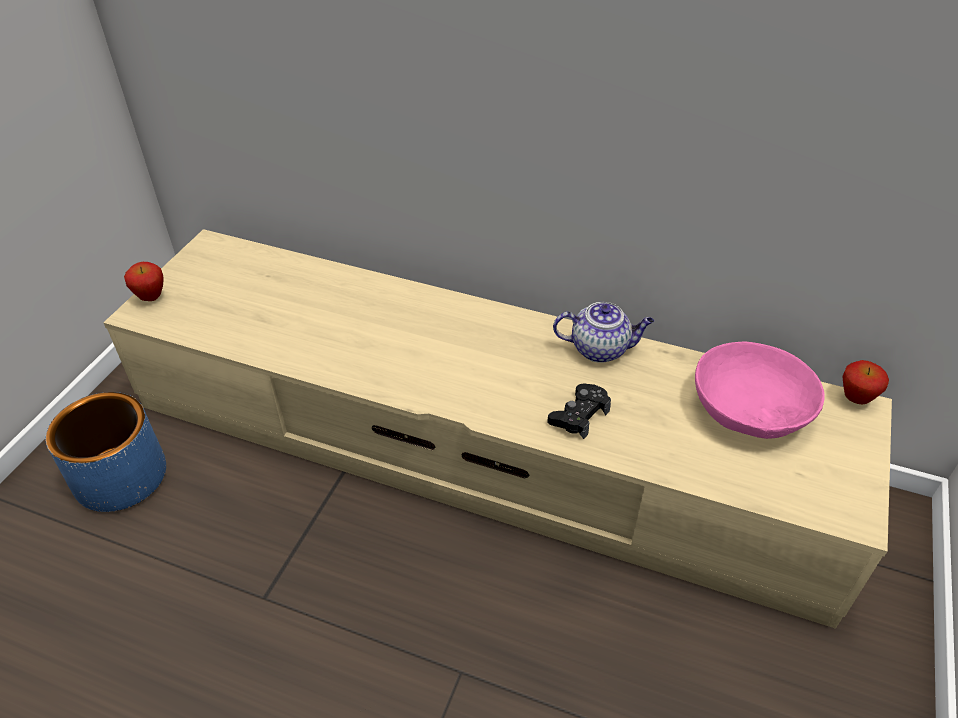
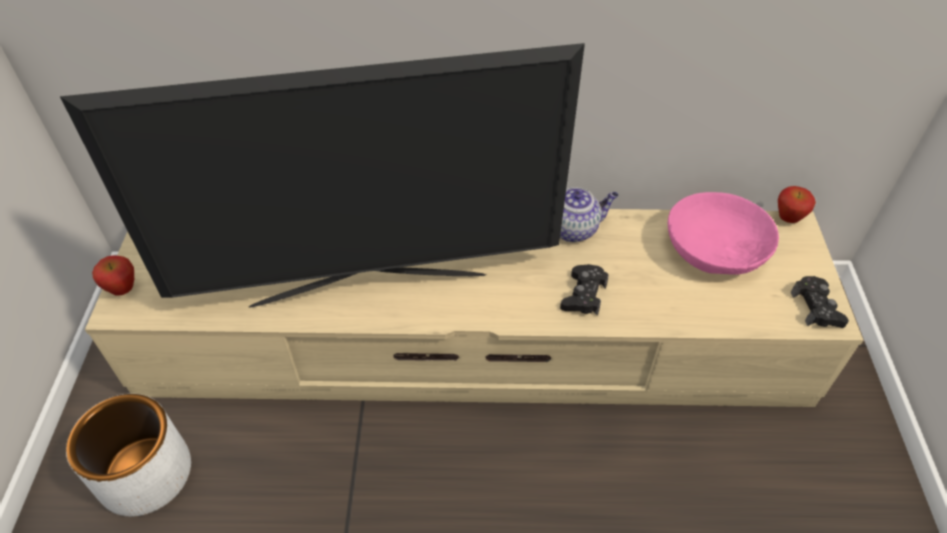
camera: 20 degrees left, 5 degrees up
(120, 478) = (145, 475): blue planter -> white planter
(366, 351) = (369, 287): none -> television
(844, 500) = (816, 308): none -> black game controller

